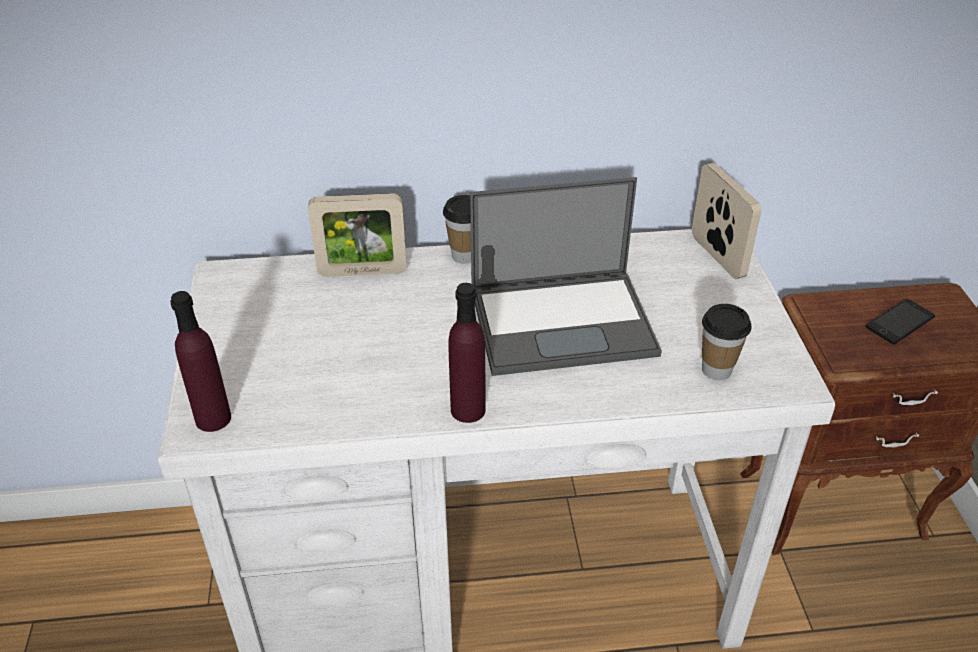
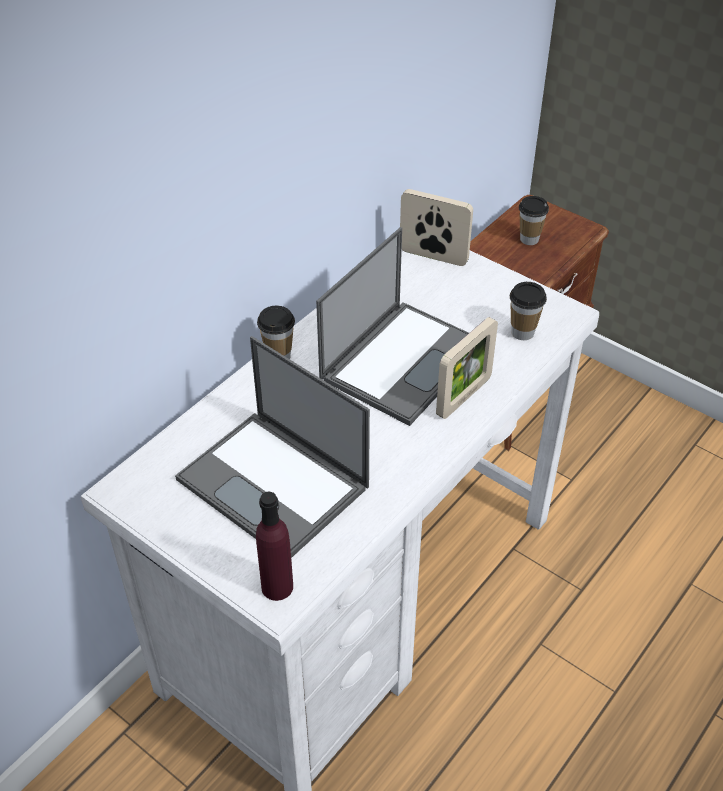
camera: 45 degrees left, 5 degrees up
(323, 344) = (275, 484): none -> laptop
(362, 272) = (225, 416): picture frame -> picture frame (463, 397)
(468, 409) = (425, 457): purple bottle -> none
(900, 322) = (529, 239): phone -> cup

